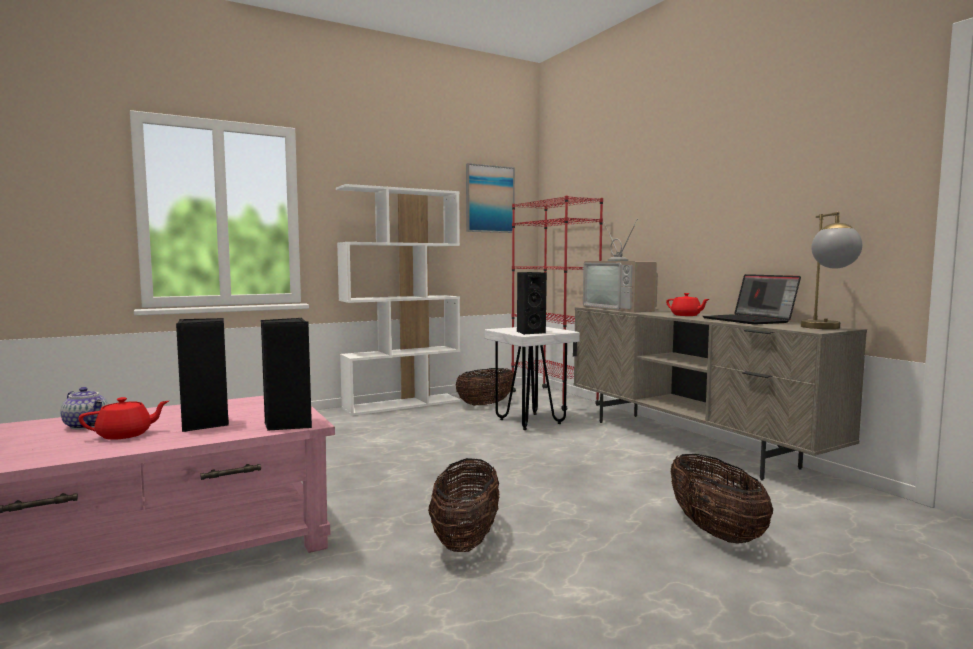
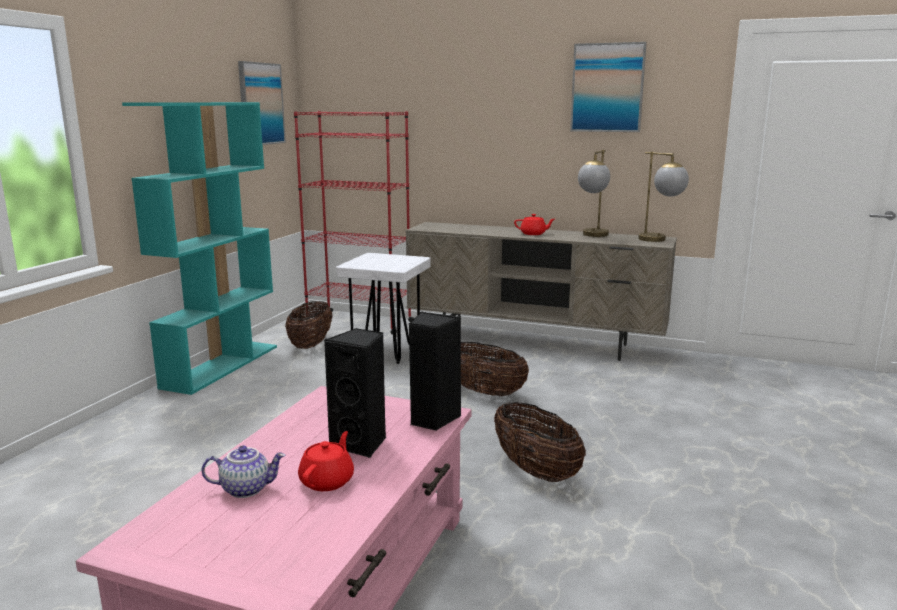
camera: 40 degrees left, 10 degrees up
(402, 404) = (221, 366): white bookcase -> turquoise bookcase
(529, 332) = (393, 265): black speaker -> none
(622, 308) = (455, 228): television -> none
(715, 531) = (653, 407): basket -> basket (485, 392)
(750, 320) = (593, 236): laptop -> table lamp
(782, 146) = (607, 88): none -> picture

